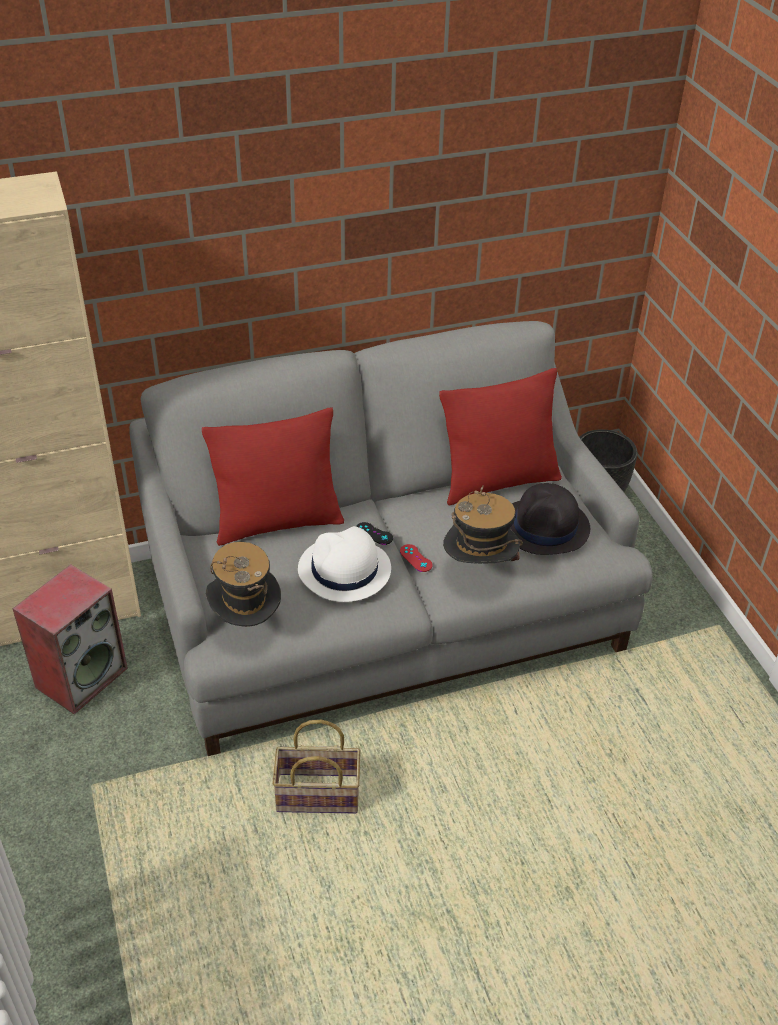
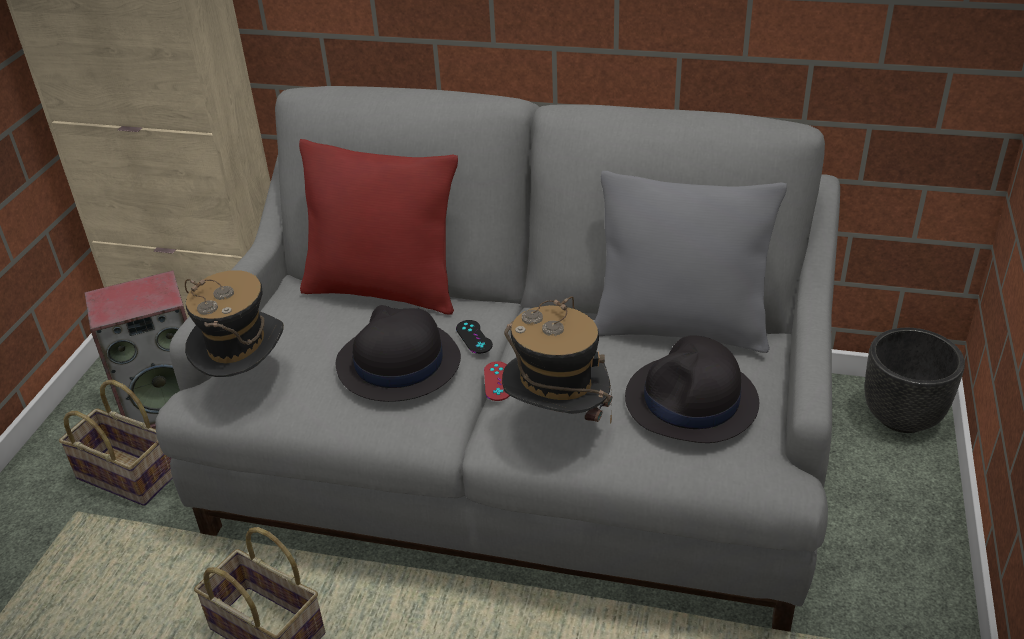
camera: 35 degrees right, 5 degrees down
(107, 742) = (130, 476): none -> basket
(344, 570) = (397, 363): white hat -> black hat
(498, 482) = (680, 329): red pillow -> grey pillow

